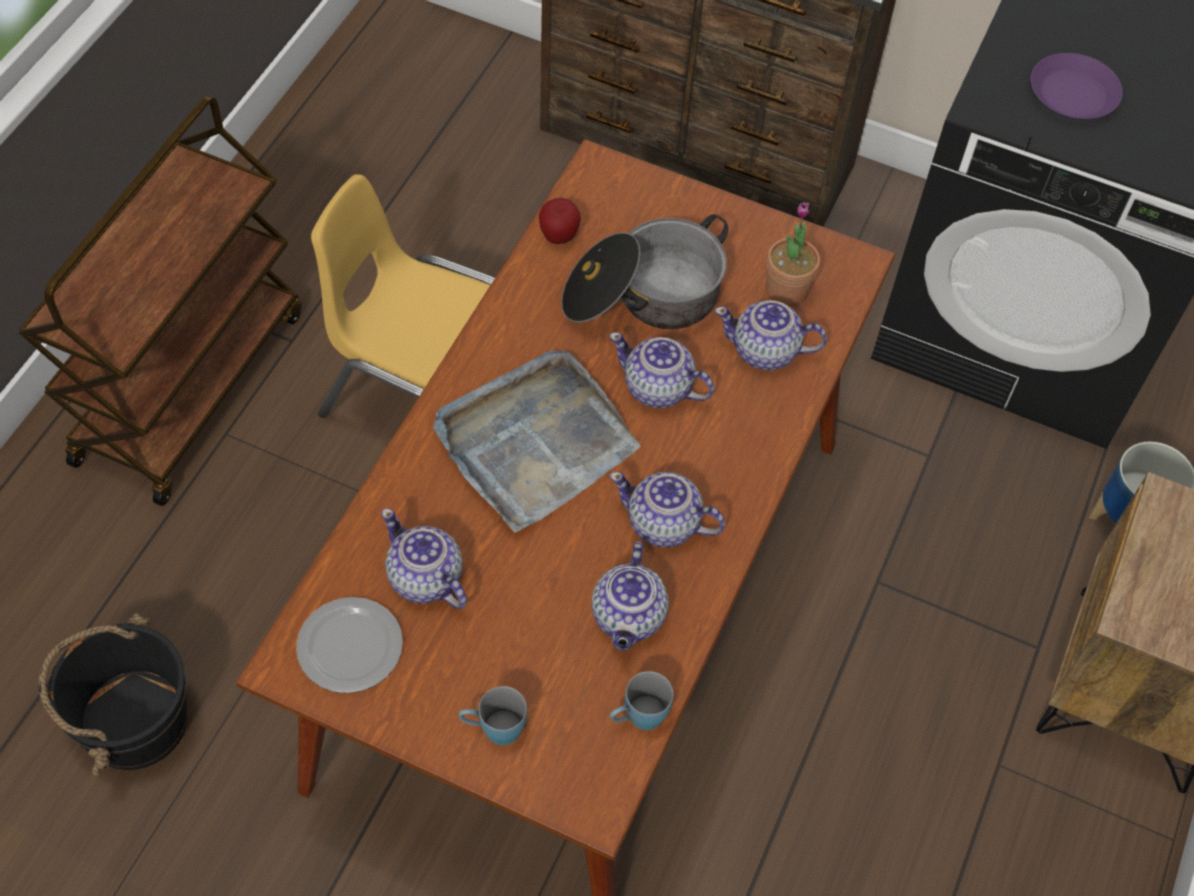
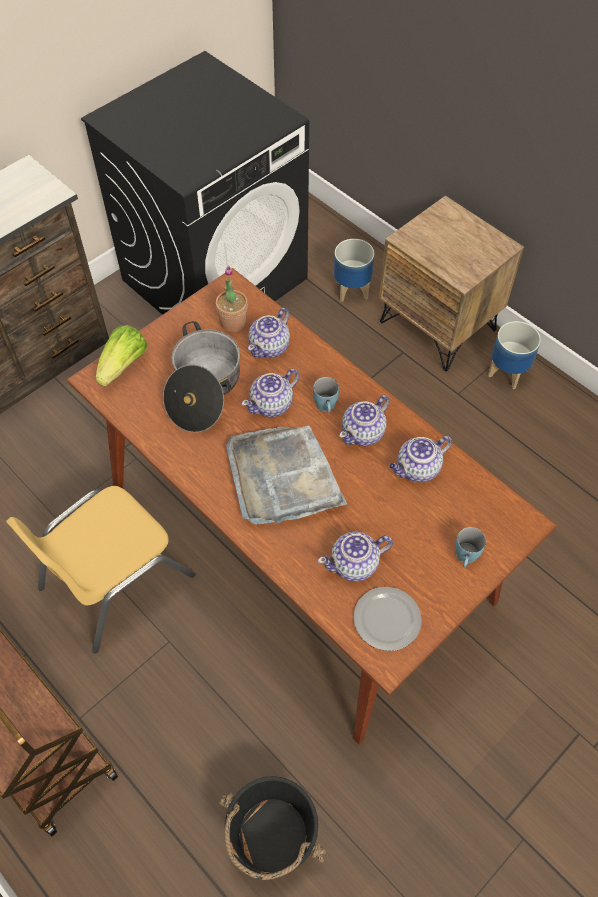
camera: 65 degrees left, 0 degrees up
(558, 237) = (137, 417): apple -> none
(629, 618) = (417, 469): teapot -> teapot turned 120 degrees clockwise
(638, 190) = (124, 365): none -> lettuce
(638, 718) = (479, 486): blue mug -> blue mug (326, 408)
(1073, 94) = (197, 142): purple plate -> none
(1095, 840) = (507, 372): none -> planter

